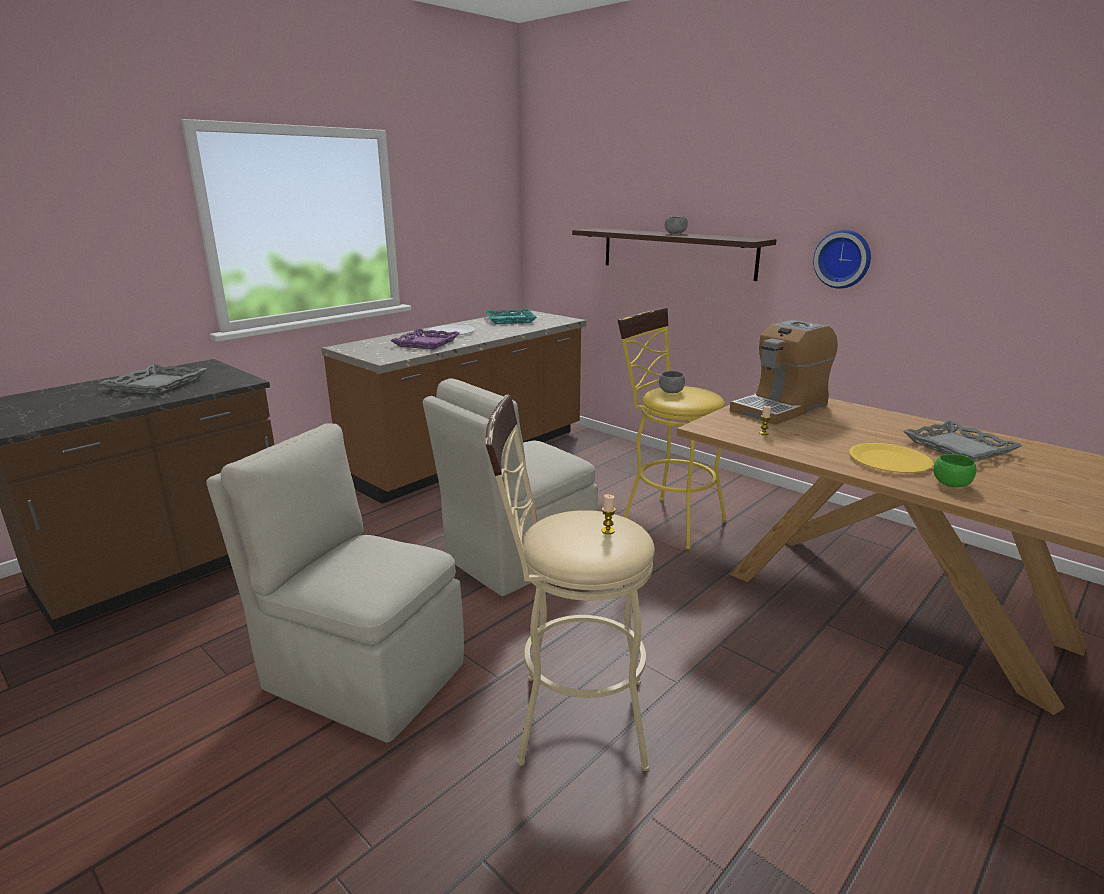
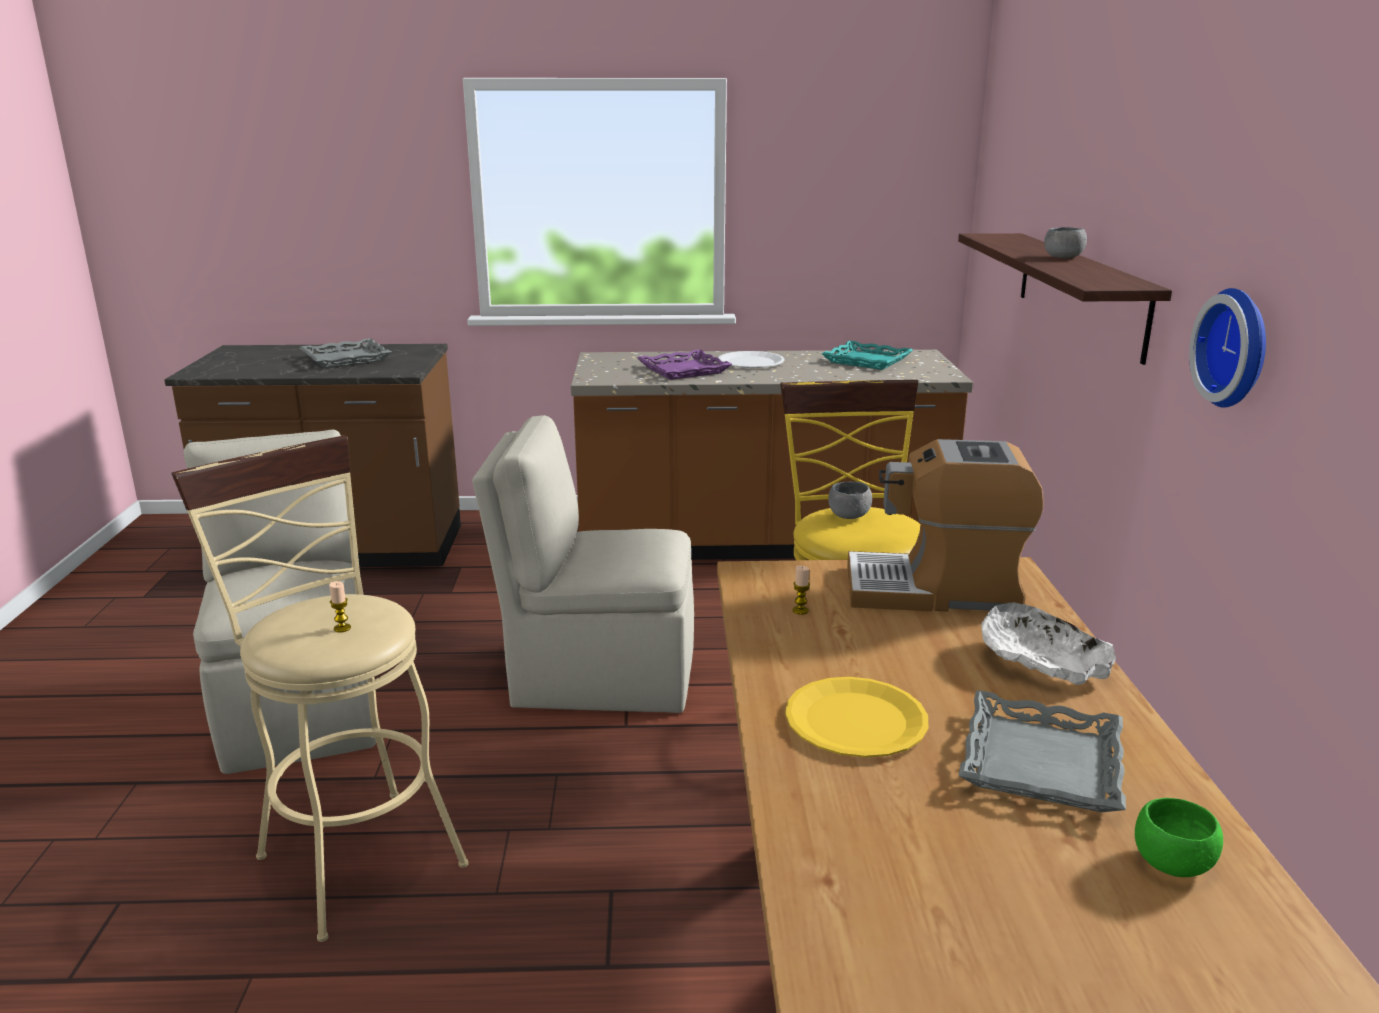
camera: 45 degrees right, 0 degrees up
(874, 418) = (1040, 663): none -> white bowl
(951, 484) = (838, 792): green bowl -> green bowl (1171, 863)

